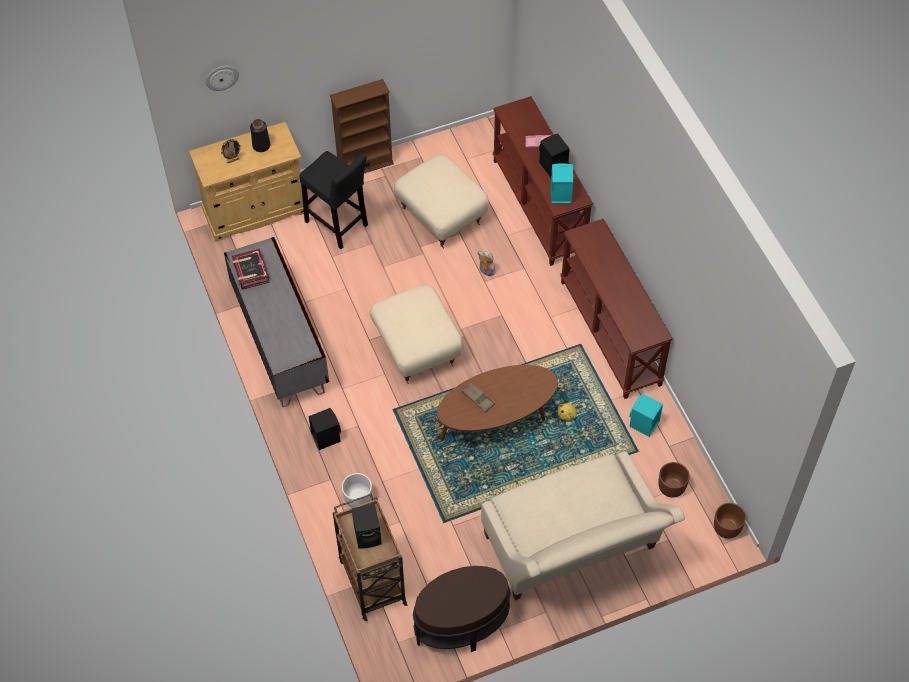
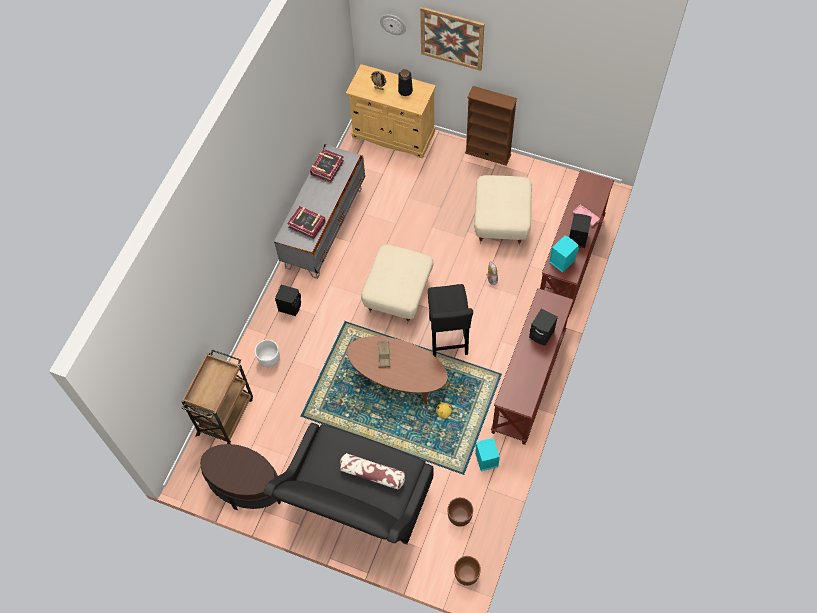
camera: 45 degrees right, 5 degrees up
(288, 335) = (307, 224): none -> book
(294, 53) = (452, 38): none -> picture
(338, 226) = (431, 180): black stool -> black stool (447, 339)
(368, 535) = (214, 384): black speaker -> black speaker (542, 334)
(573, 550) = (357, 502): beige sofa -> black sofa
(582, 500) = (372, 474): none -> pillow

